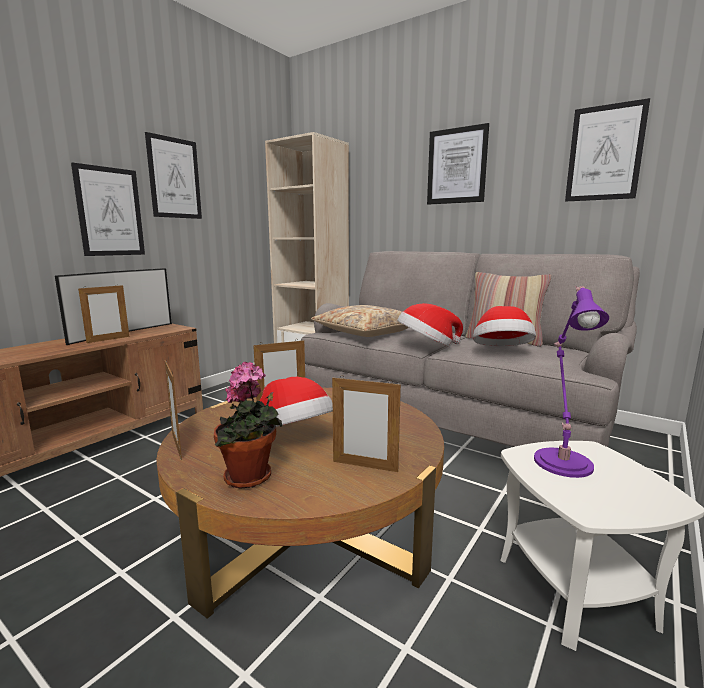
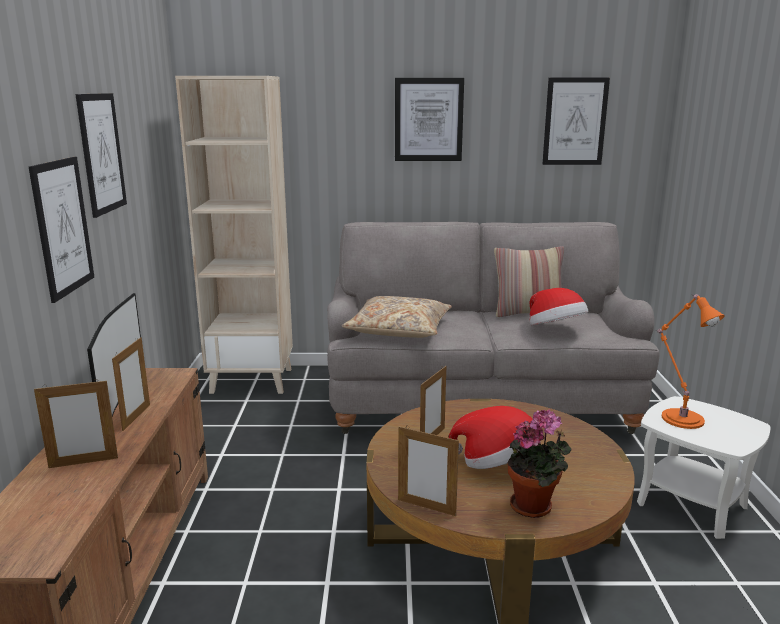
camera: 35 degrees left, 5 degrees up
(365, 466) = (584, 466): picture frame -> picture frame (83, 462)
(427, 346) = (483, 336): hat -> none
(562, 460) = (680, 417): purple table lamp -> orange table lamp

